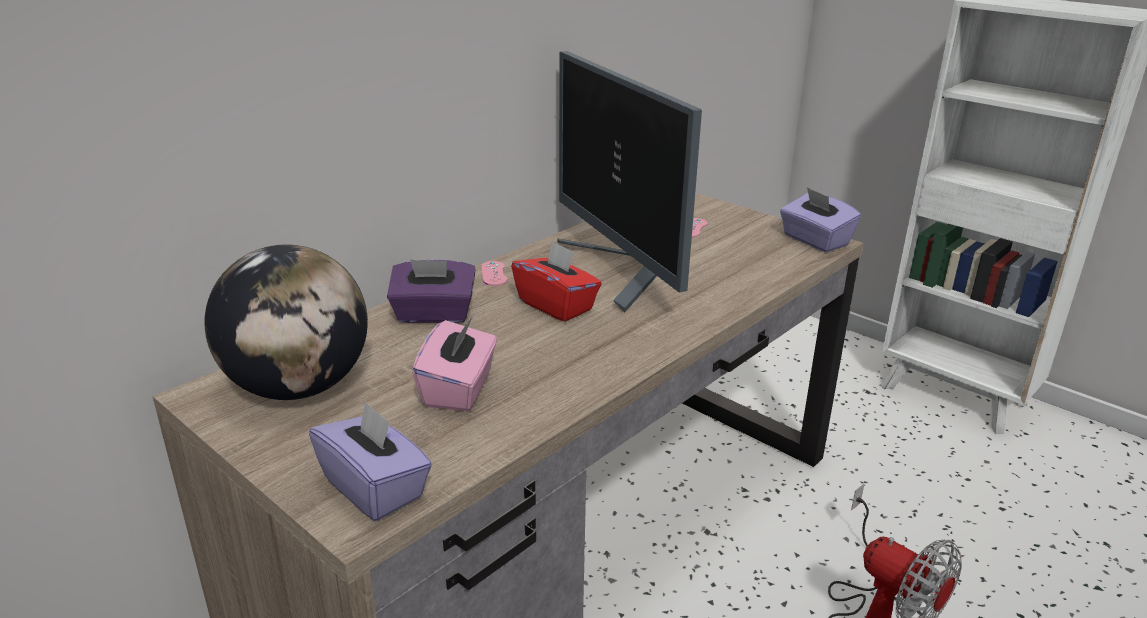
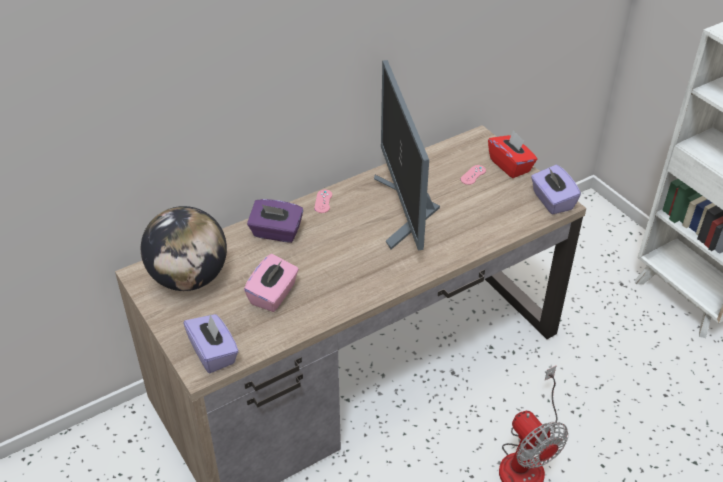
camera: 15 degrees right, 15 degrees up
(556, 305) = (351, 237): red tissue box -> red tissue box (510, 165)

